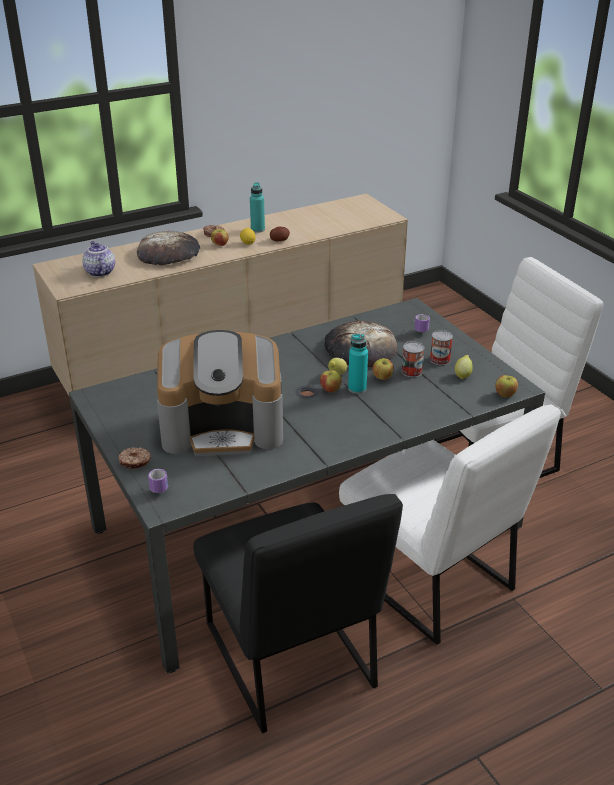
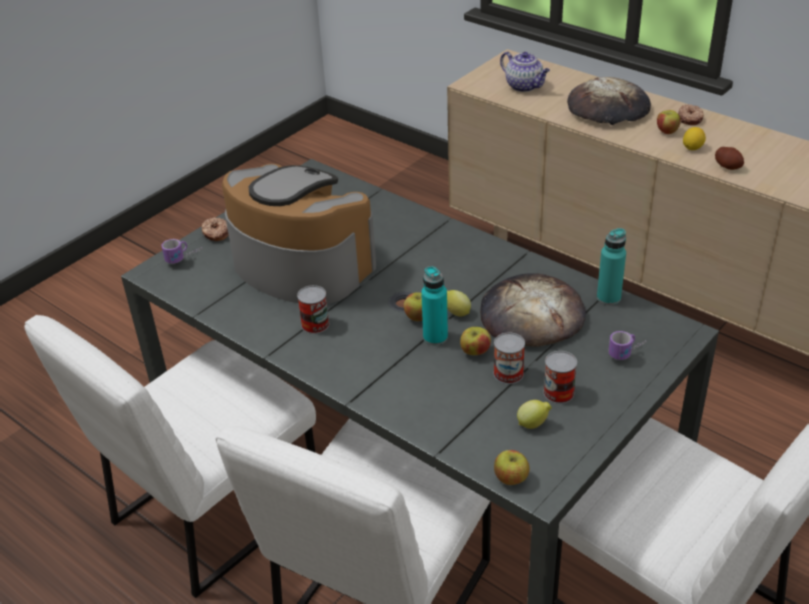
camera: 70 degrees right, 5 degrees up
(99, 272) = (524, 86): teapot -> teapot turned 90 degrees clockwise
(223, 427) = (300, 265): coffee machine -> coffee machine turned 150 degrees clockwise
(257, 229) = (739, 143): turquoise bottle -> turquoise bottle (608, 298)
(290, 658) = (211, 512): black chair -> white chair
(304, 435) = (315, 324): none -> can

